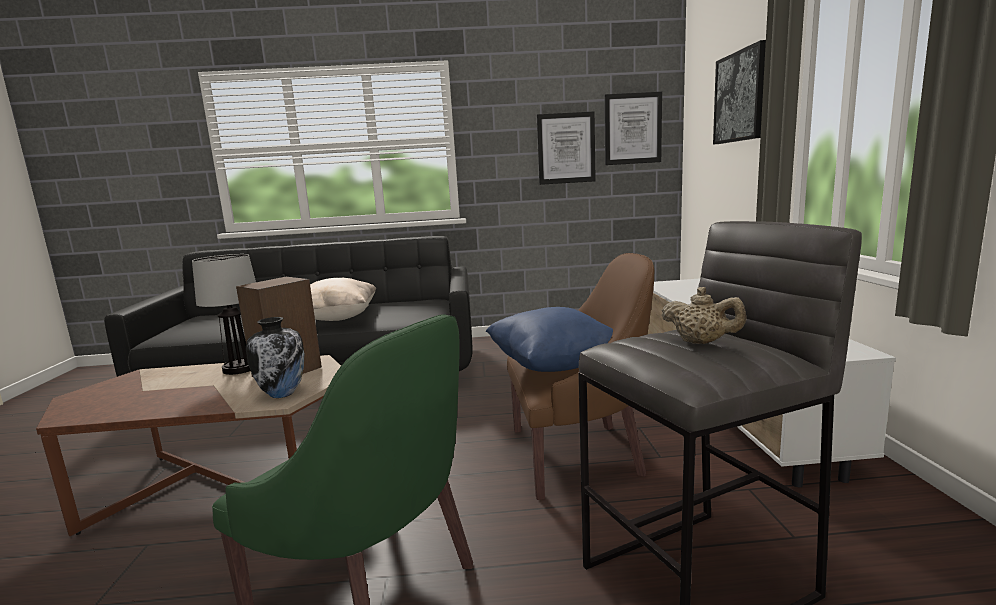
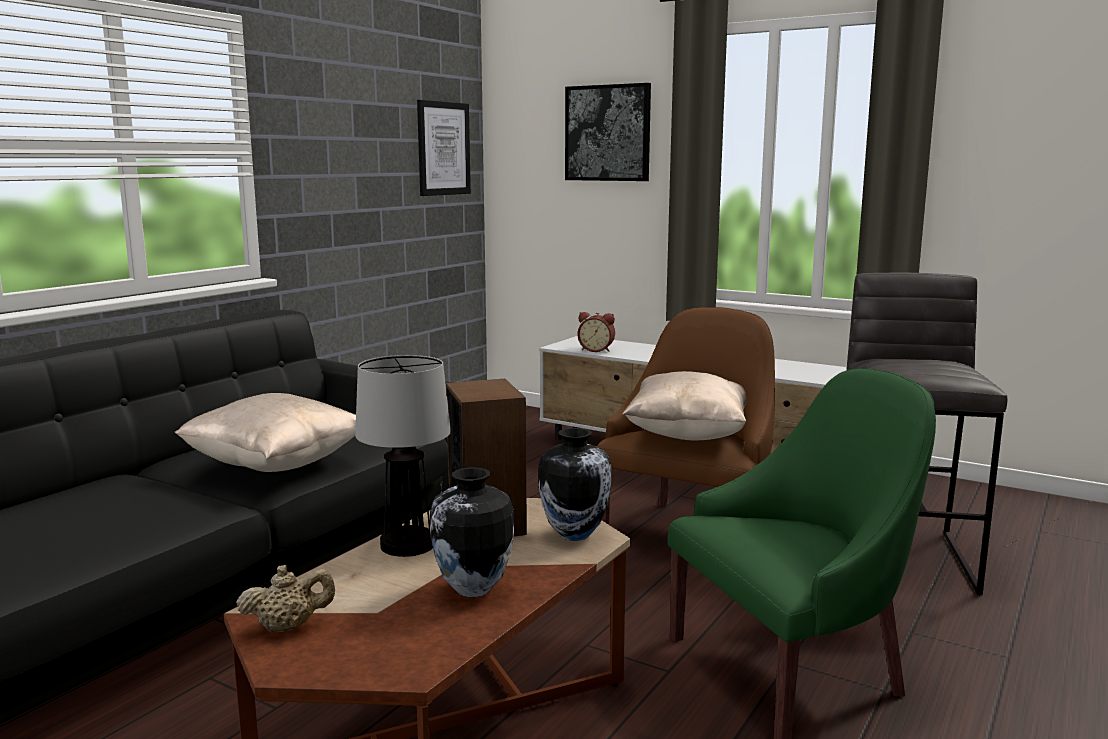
camera: 55 degrees left, 0 degrees up
(177, 398) = (472, 589): none -> vase
(554, 365) = (688, 435): blue pillow -> beige pillow
(566, 148) = (382, 170): picture -> none
(672, 290) = (596, 350): none -> alarm clock
(701, 342) = (931, 363): beige teapot -> beige teapot (288, 627)

